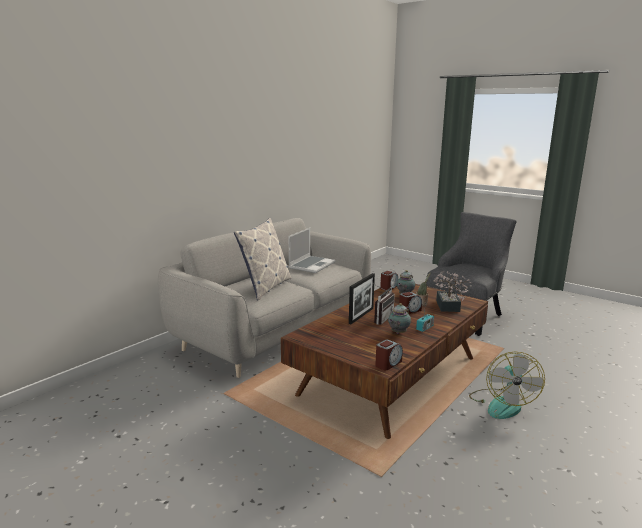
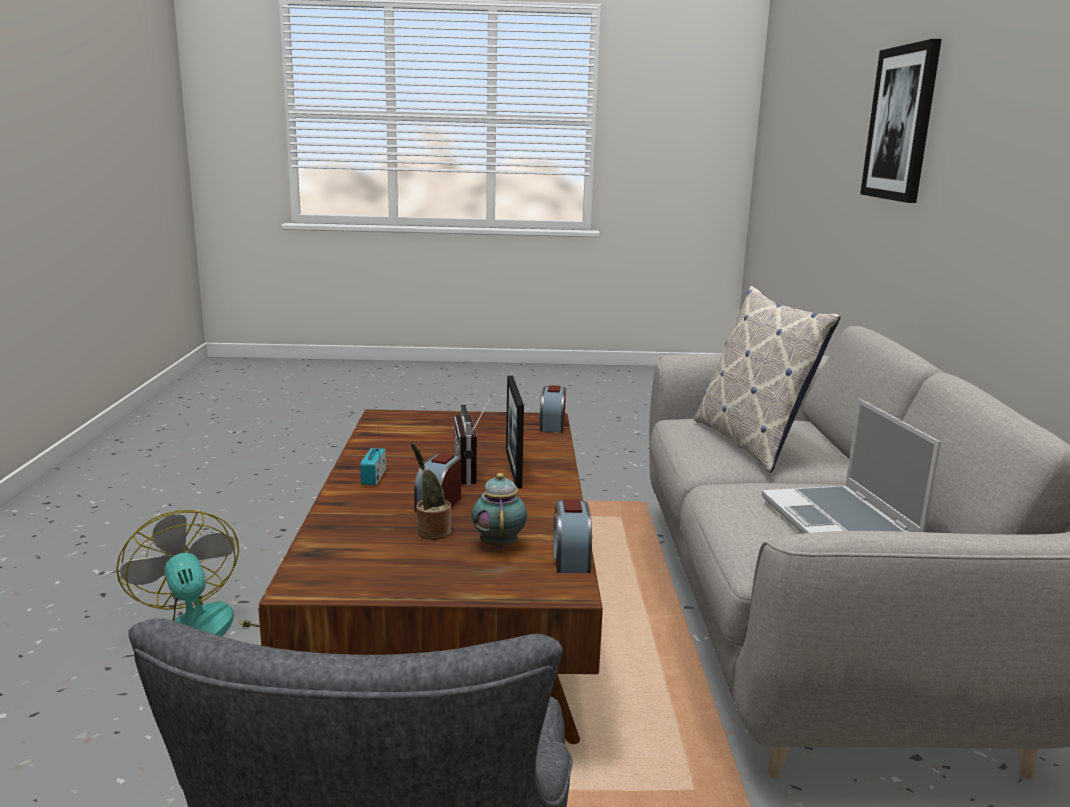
camera: 140 degrees right, 0 degrees up
(103, 148) = (901, 123): none -> picture
(388, 364) = (381, 419): alarm clock -> alarm clock (552, 425)
(398, 333) = (412, 457): teapot -> none
(448, 307) = (360, 539): potted plant -> none

